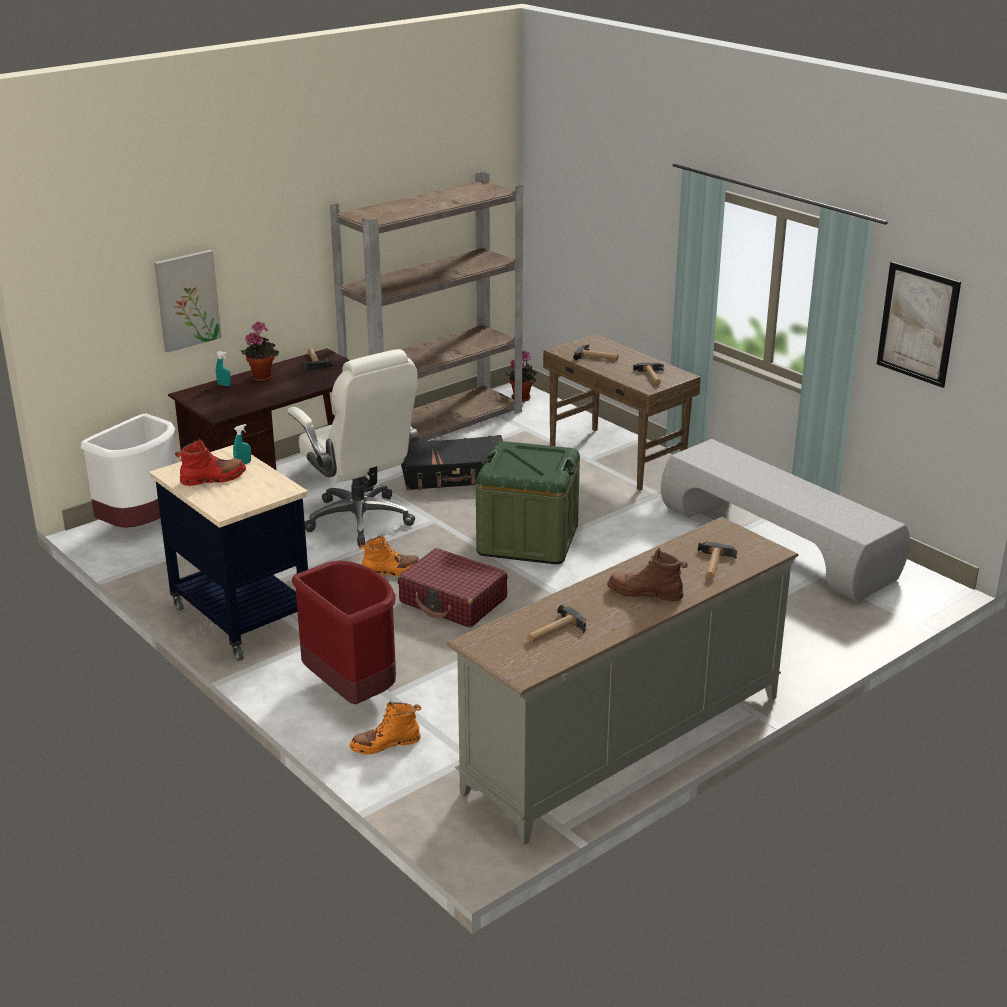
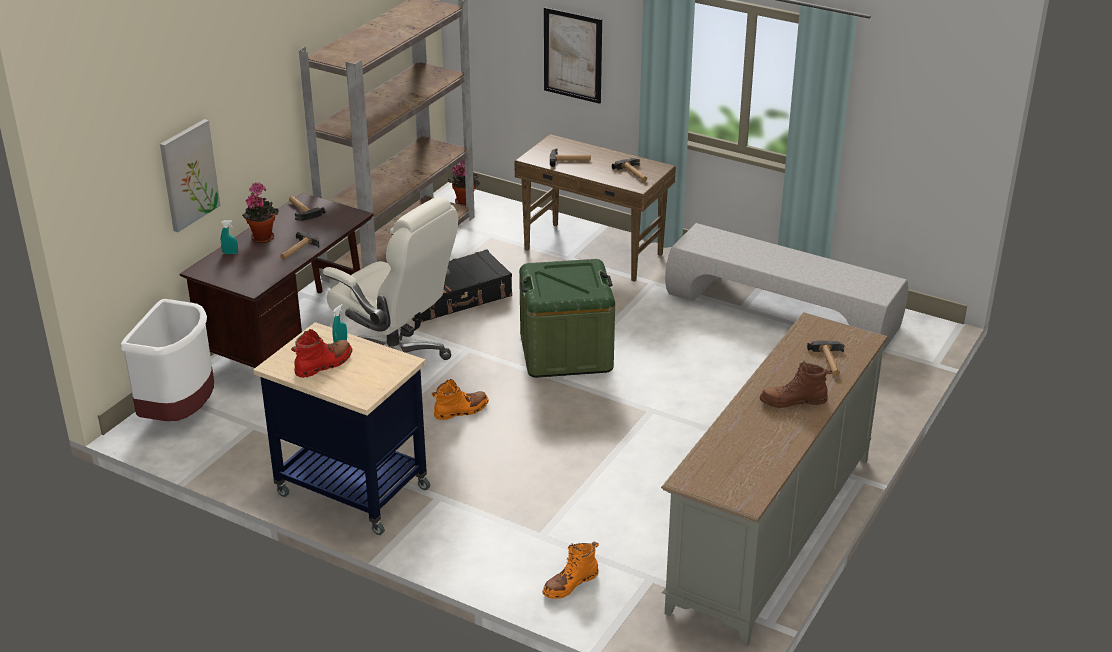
camera: 20 degrees left, 5 degrees up
(352, 690) = (505, 539): red trash can -> none
(453, 601) = (538, 429): red suitcase -> none
(554, 631) = (745, 455): hammer -> hammer (297, 250)
(918, 324) = (900, 102): picture -> picture (573, 55)

